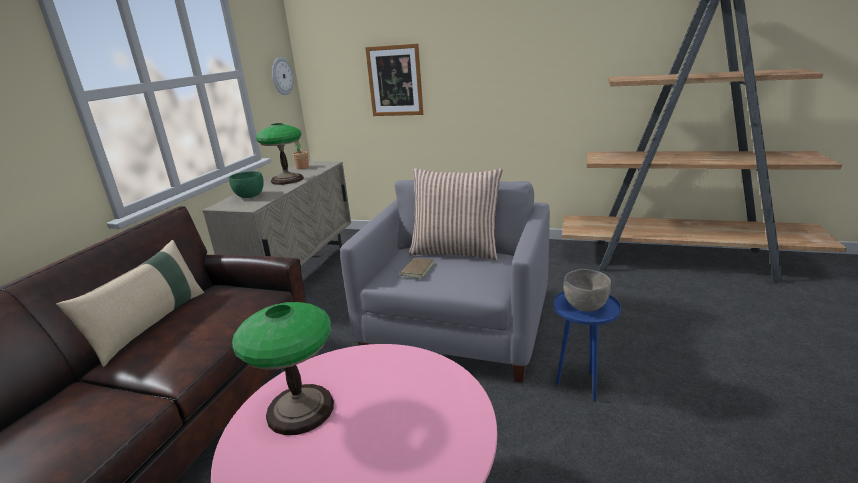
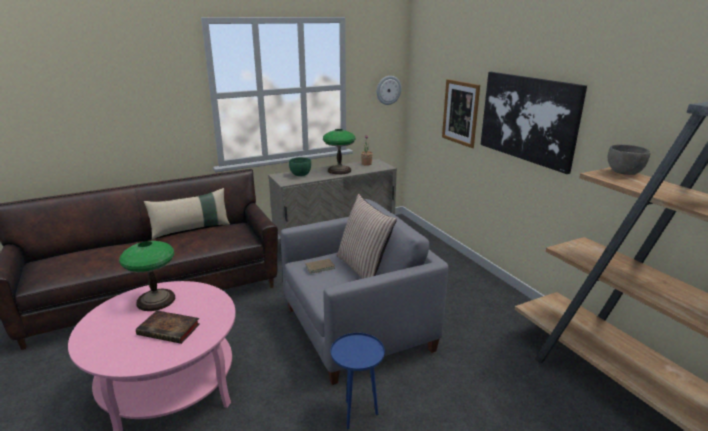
camera: 45 degrees right, 0 degrees up
(401, 416) = (170, 329): none -> book
(491, 63) = (528, 118): none -> picture
(585, 307) = (356, 351): grey bowl -> grey bowl (623, 173)

